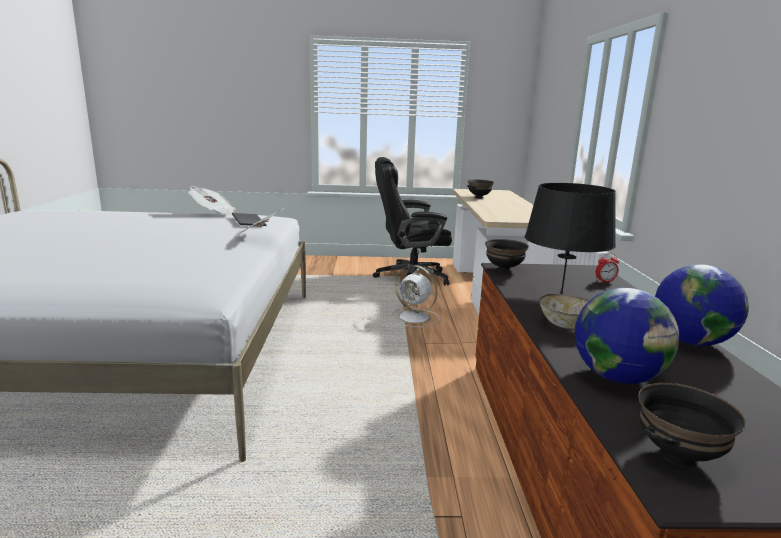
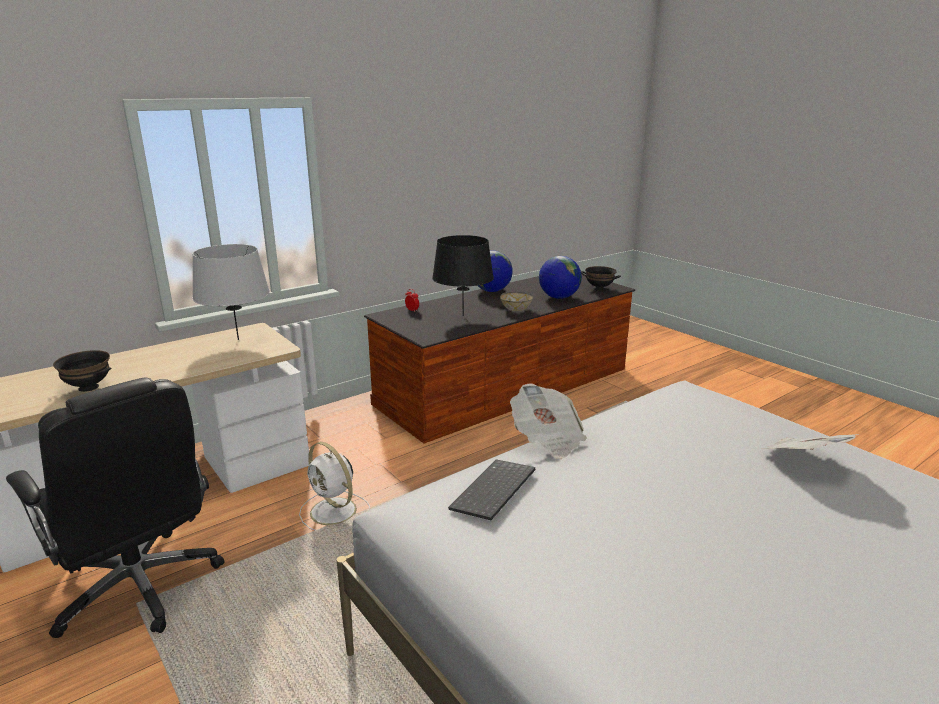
camera: 125 degrees left, 5 degrees up
(214, 213) = (492, 567): newspaper -> newspaper (803, 460)
(415, 317) = (334, 512): white fan -> white fan turned 135 degrees clockwise
(503, 270) = (433, 336): black bowl -> none
(526, 216) = (238, 339): none -> grey table lamp

